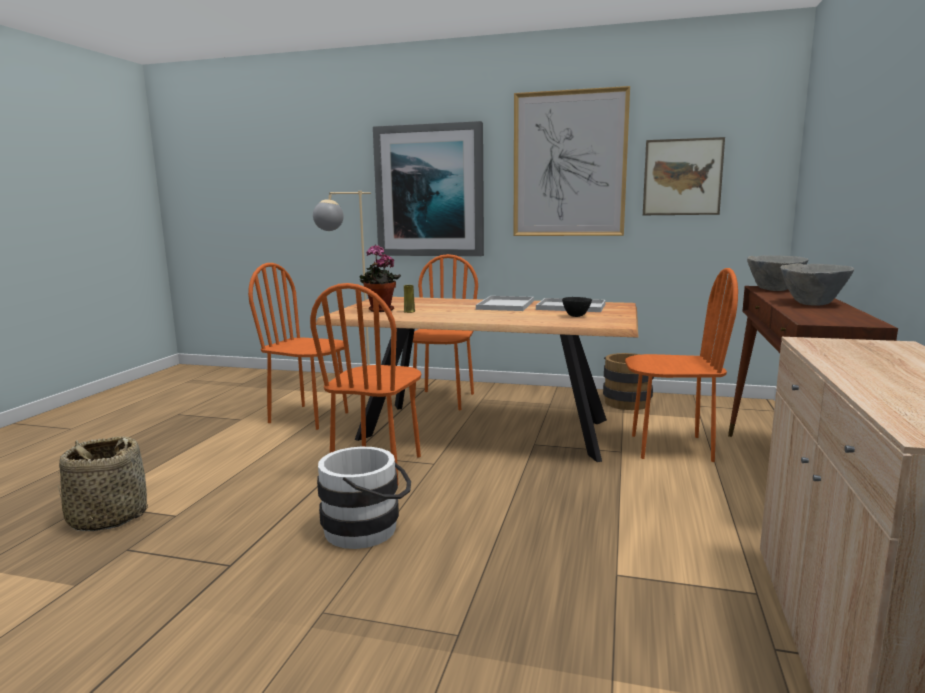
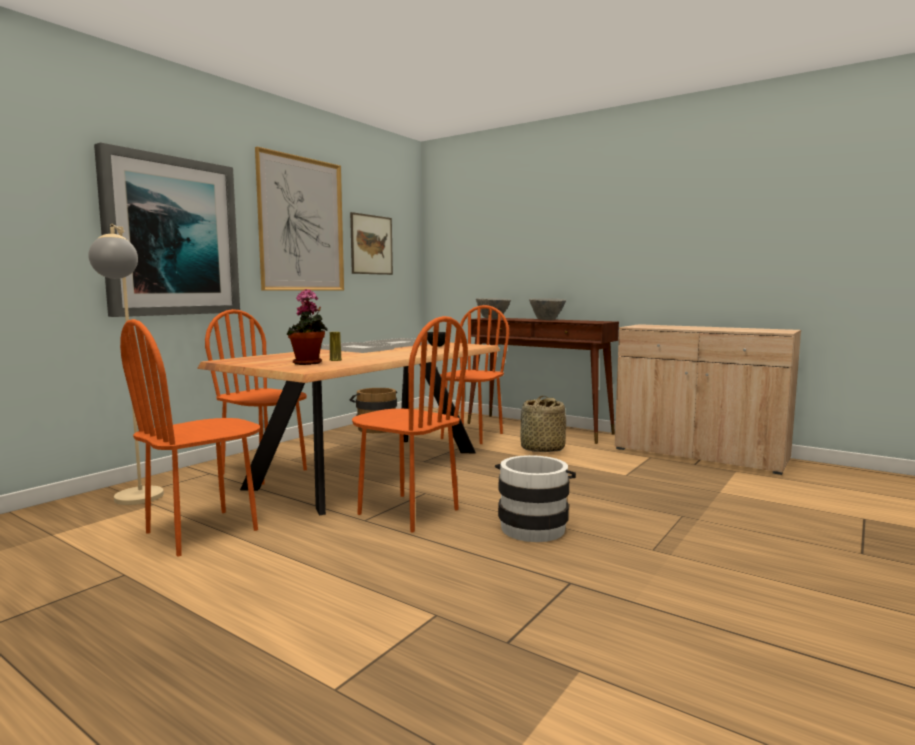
camera: 70 degrees left, 5 degrees down
(108, 517) = (400, 666): basket -> basket (542, 449)

